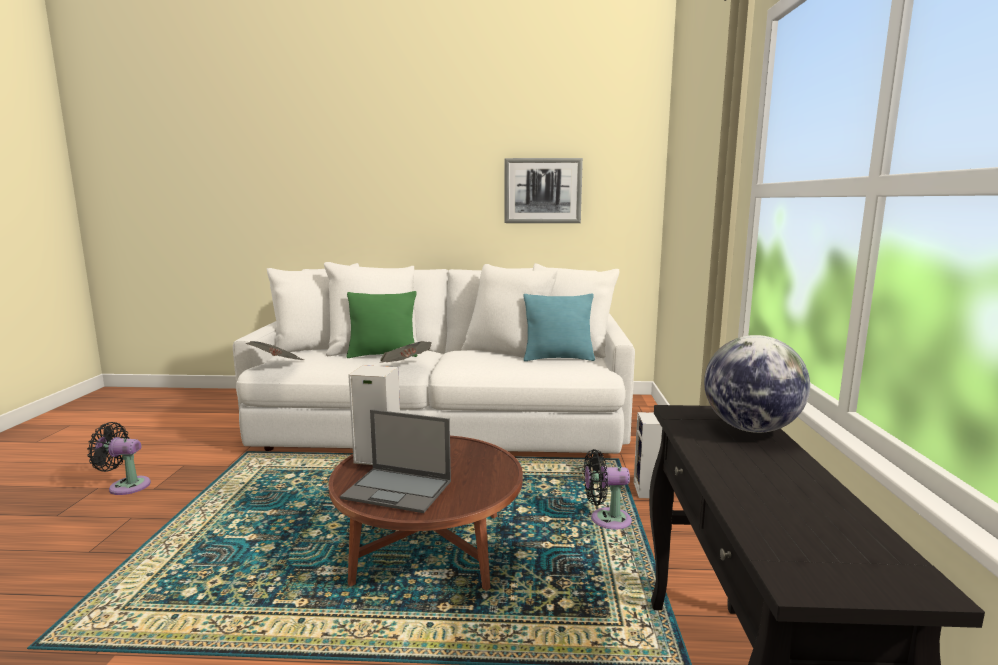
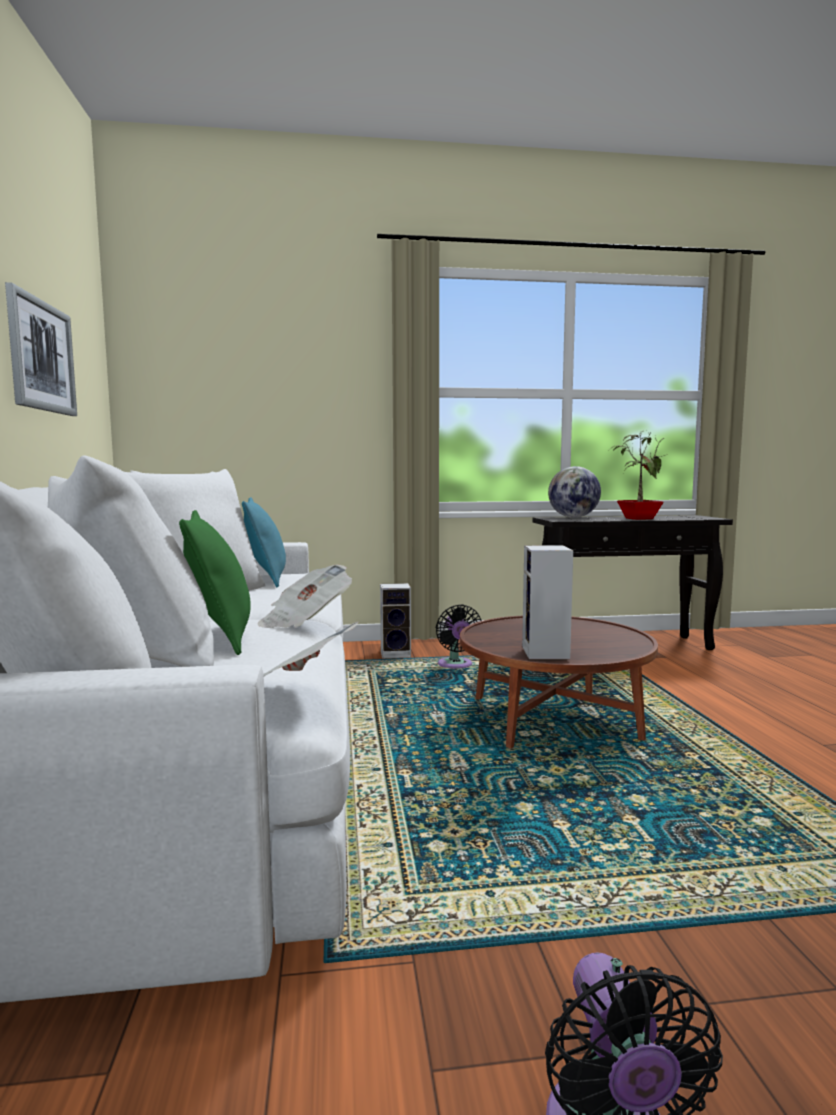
camera: 100 degrees left, 5 degrees down
(398, 490) = (602, 639): laptop -> none
(745, 477) = (638, 518): none -> potted plant

